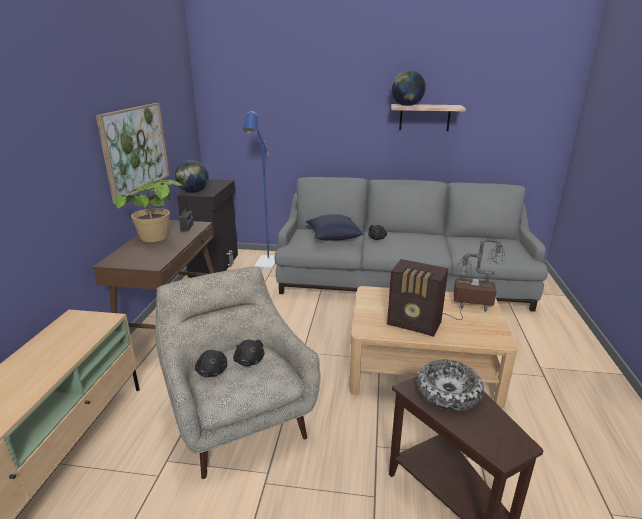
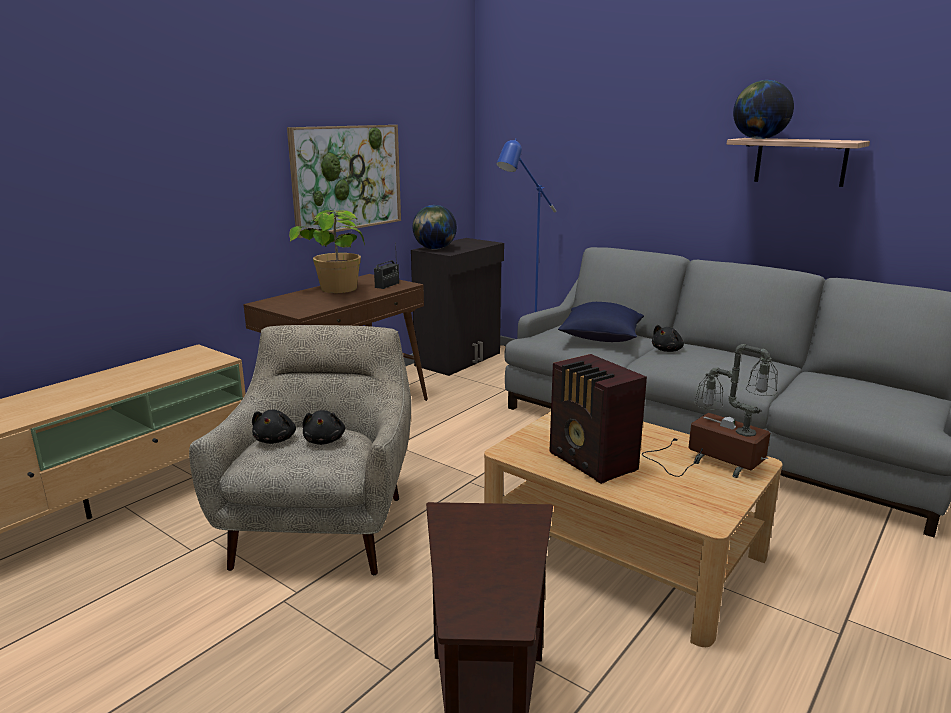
camera: 30 degrees right, 5 degrees down
(448, 392) = (491, 532): bowl -> none

